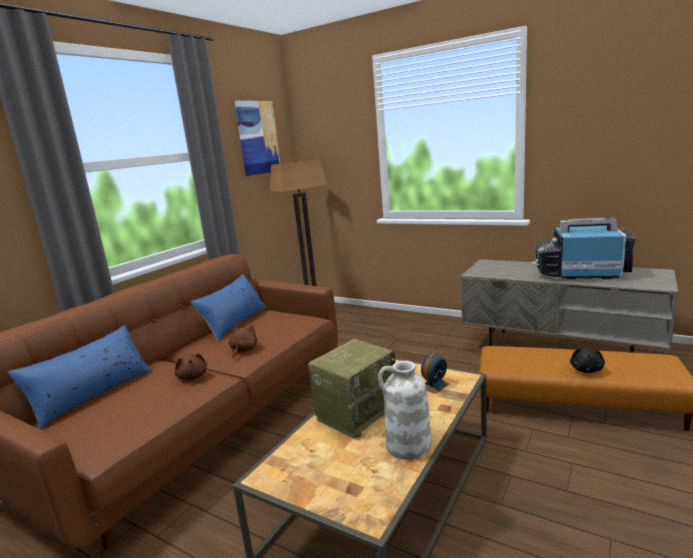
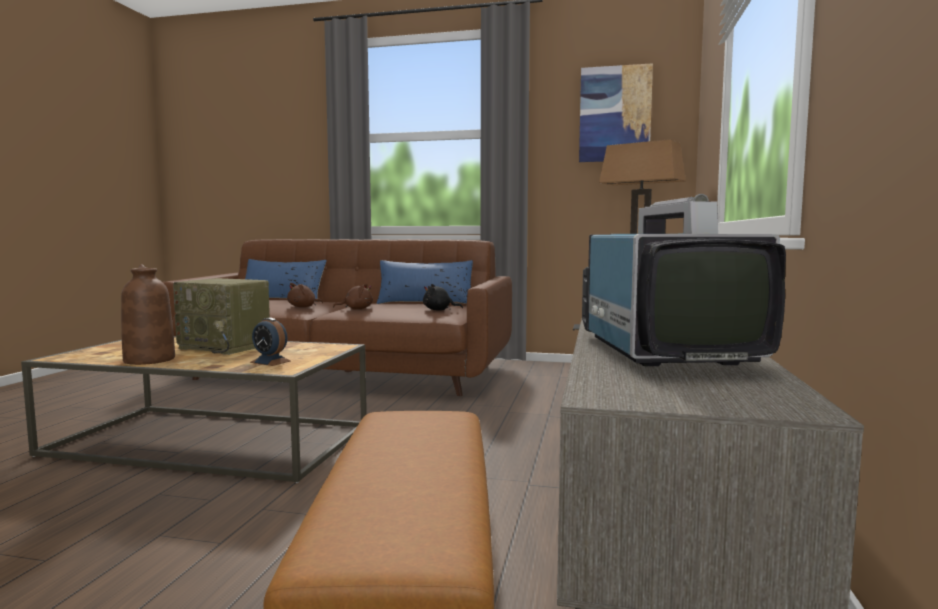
camera: 70 degrees right, 10 degrees down
(408, 446) = (148, 360): white vase -> brown vase
(586, 369) = (371, 468): black plush toy -> black plush toy (439, 310)

